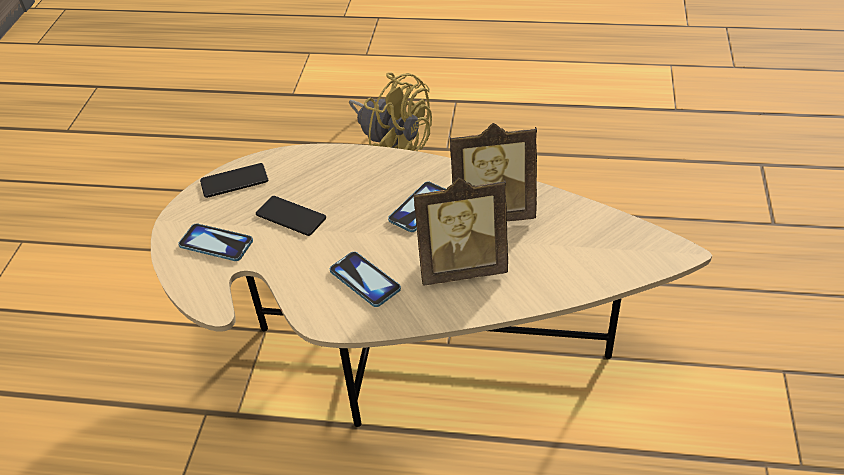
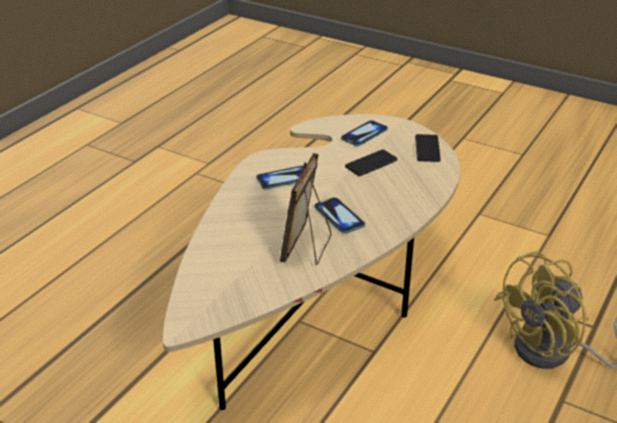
camera: 110 degrees right, 10 degrees down
(461, 267) = (262, 218): picture frame -> none

